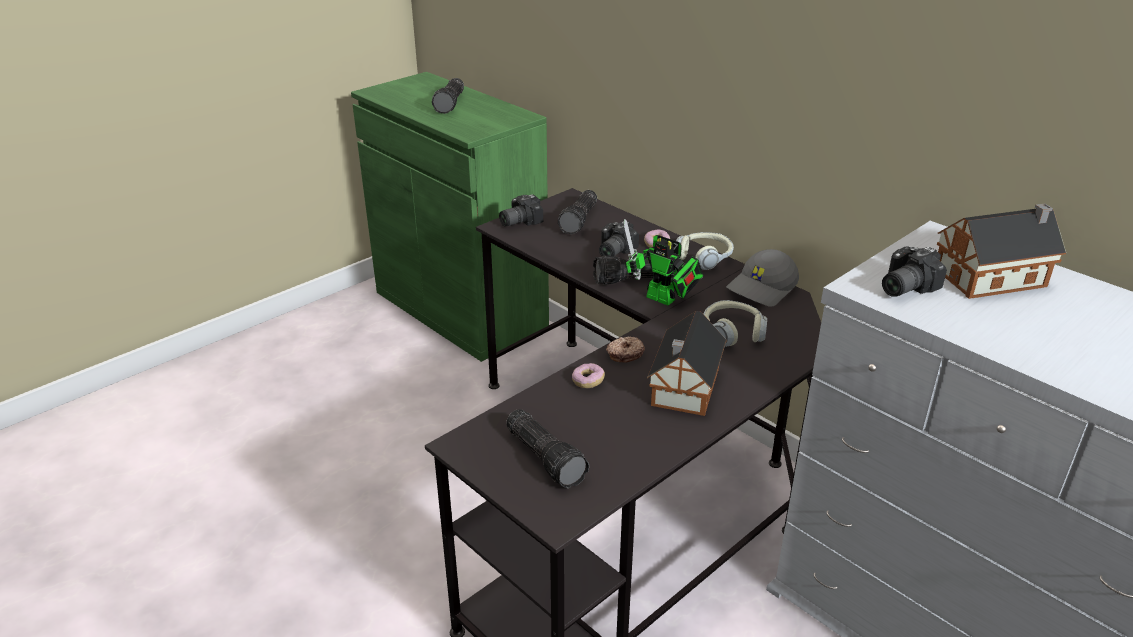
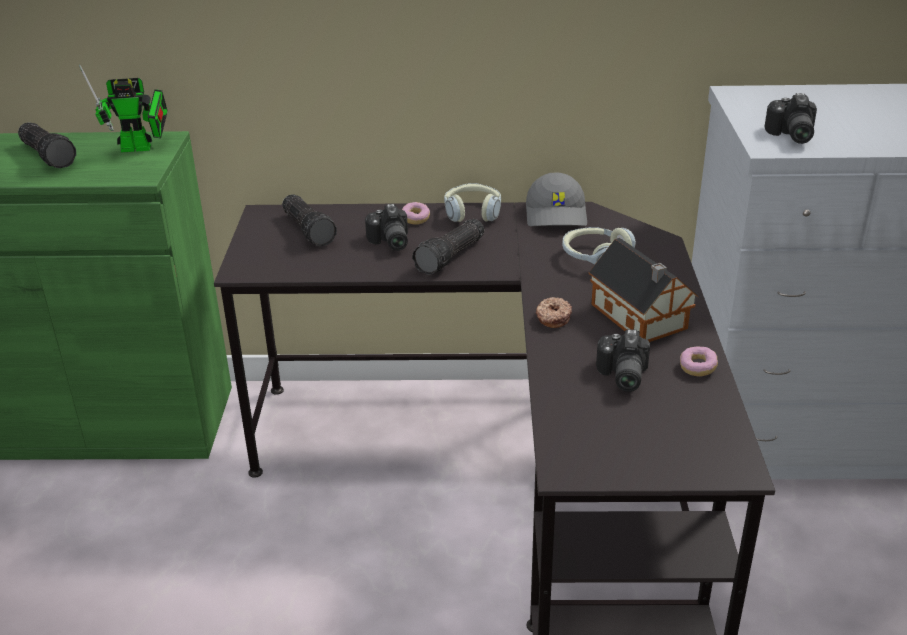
camera: 45 degrees left, 0 degrees up
(518, 221) = (250, 257): camera -> camera (621, 376)
(547, 457) = (646, 431): flashlight -> none
(588, 381) = (566, 355): donut -> donut (697, 368)
(664, 300) = (504, 260): toy robot -> toy robot (141, 148)
(994, 278) = (819, 106): toy house -> none

